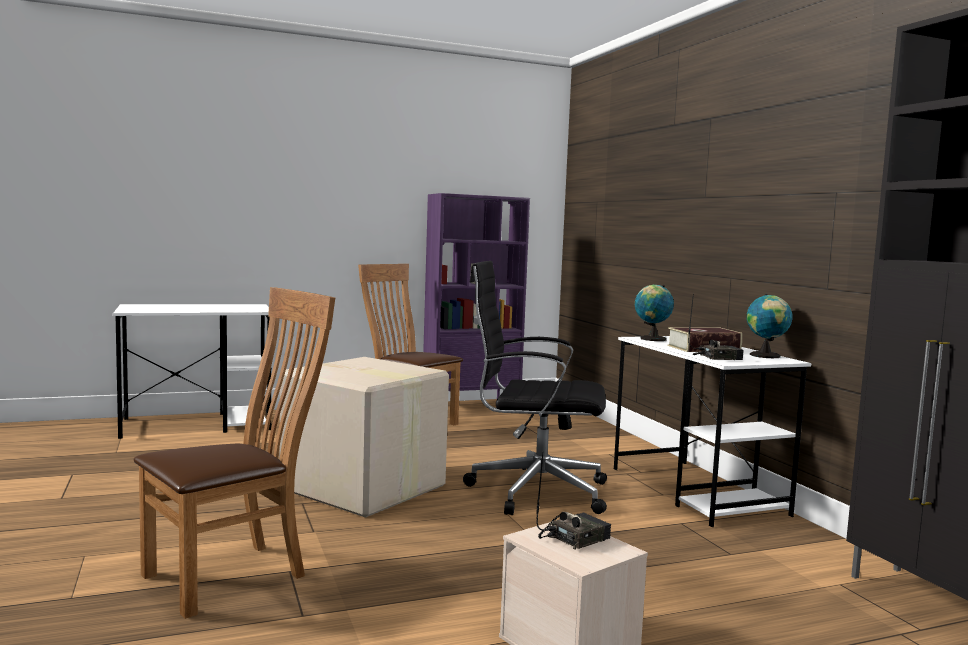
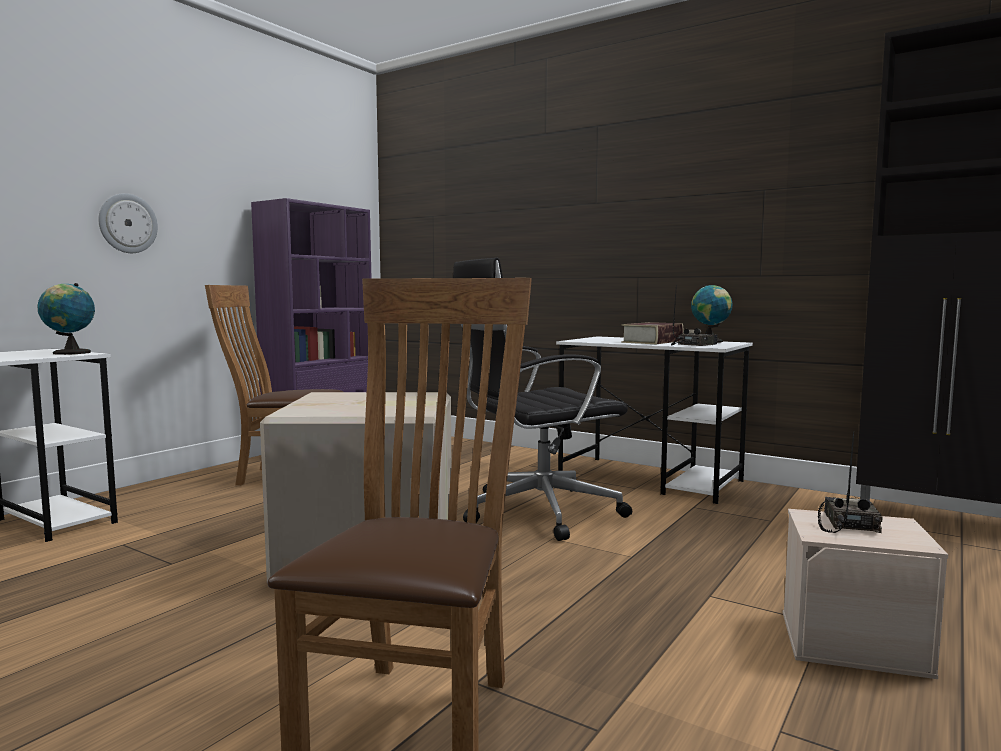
camera: 35 degrees left, 0 degrees up
(325, 215) = (127, 223): none -> wall clock
(651, 339) = (587, 340): globe -> globe (69, 353)

